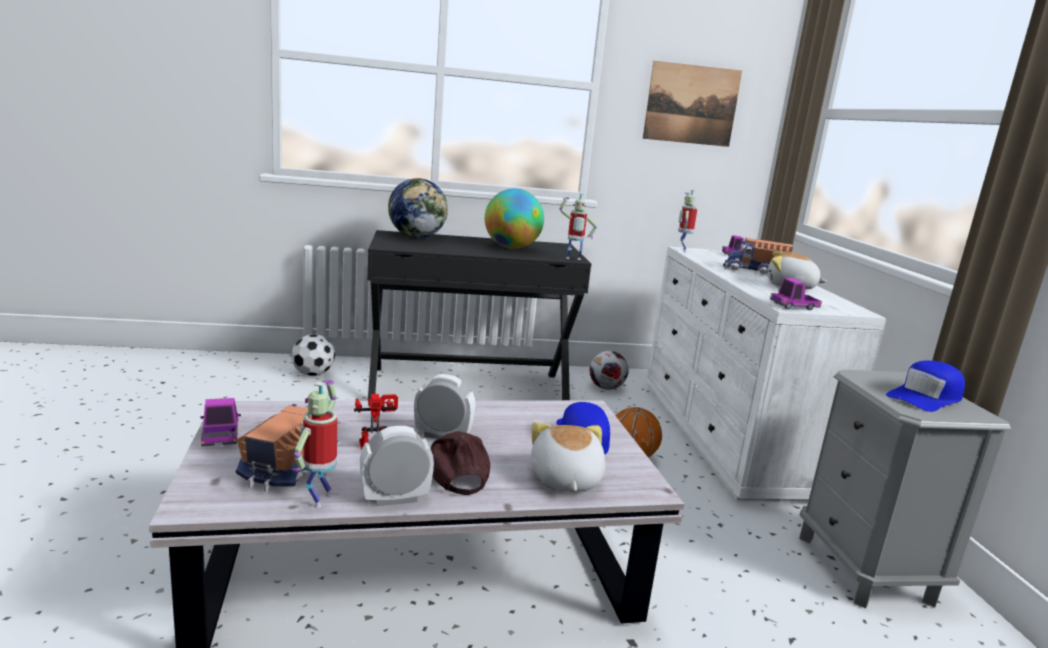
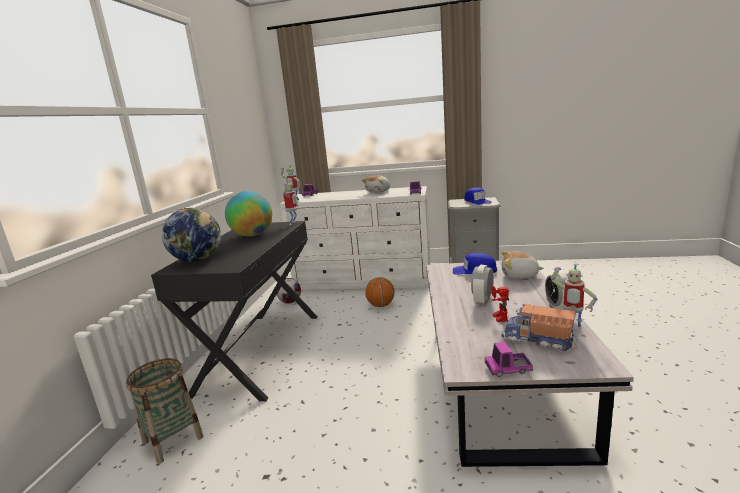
camera: 70 degrees left, 0 degrees up
(313, 374) = (173, 439): football -> basket
(456, 471) = (523, 297): brown cap -> none
(691, 104) = (241, 116): picture -> none
(755, 271) = (347, 194): toy truck -> none

